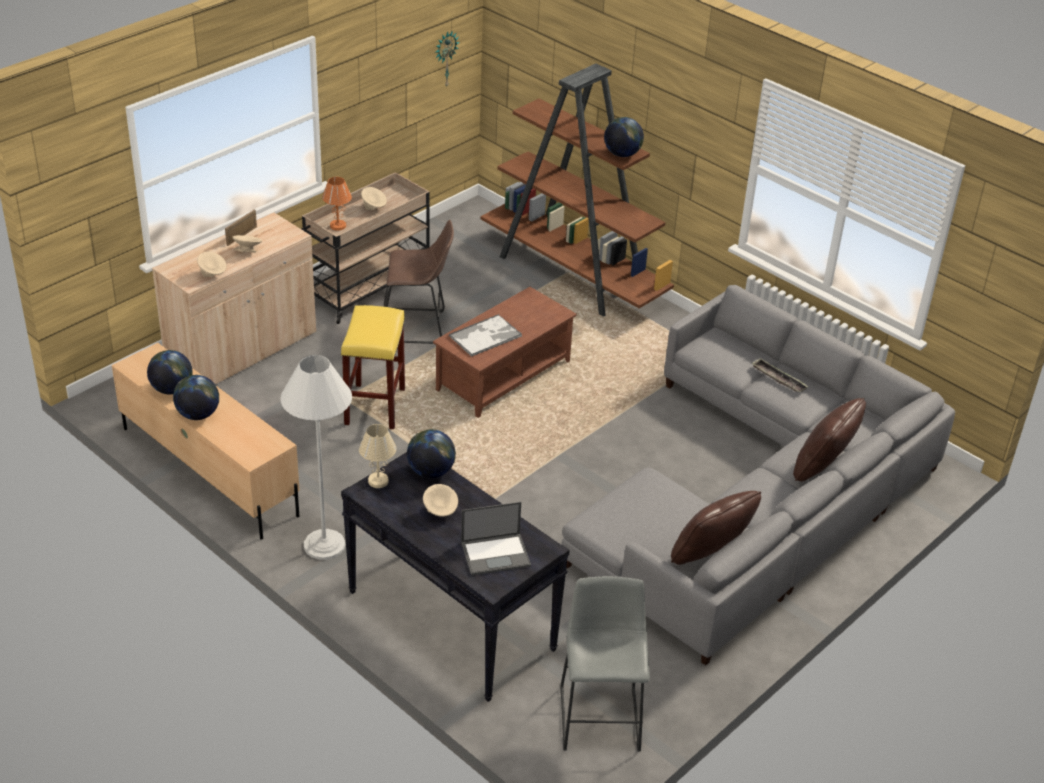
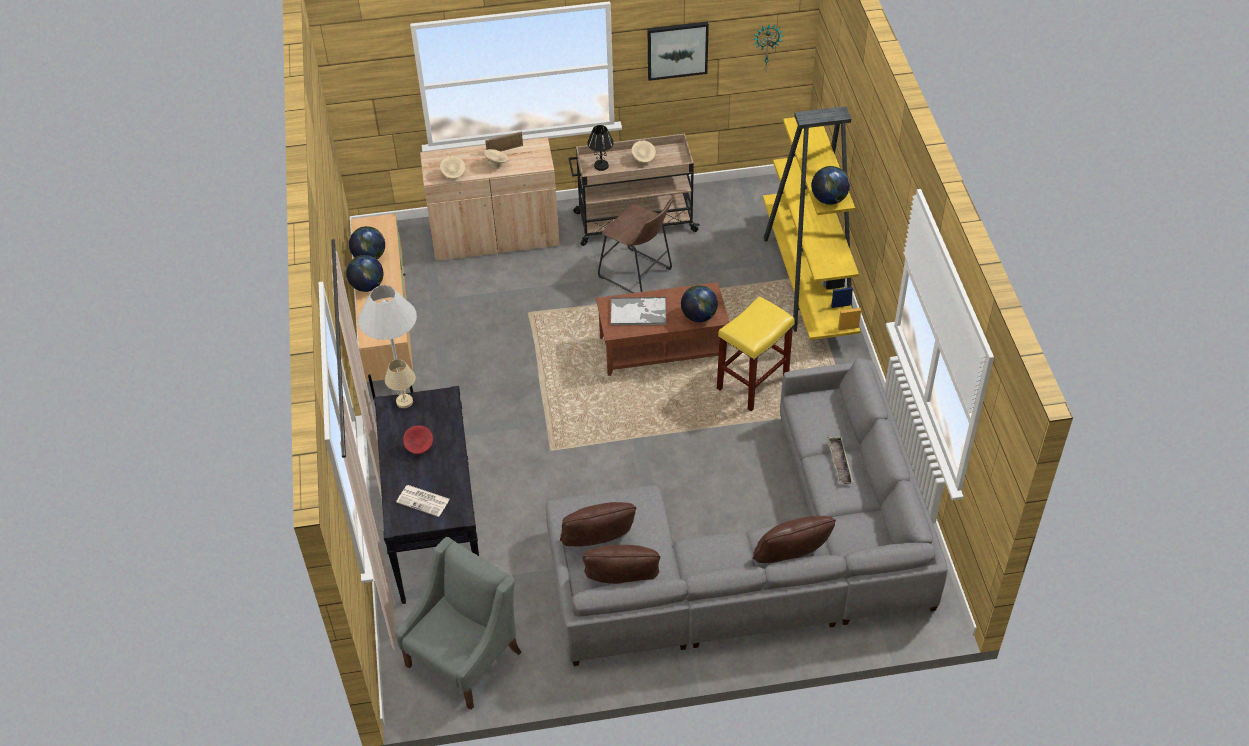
camera: 40 degrees right, 10 degrees up
(338, 226) = (601, 166): orange table lamp -> black table lamp
(373, 80) = (677, 50): none -> picture
(374, 405) = (544, 329): yellow stool -> yellow stool (753, 383)
(431, 472) = (445, 412): globe -> globe (699, 316)
(440, 512) = (420, 448): beige bowl -> red bowl
(496, 554) = (424, 501): laptop -> newspaper
(573, 275) = (808, 281): brown bookcase -> yellow bookcase
(600, 714) = (465, 658): grey stool -> grey armchair
(654, 535) = (598, 544): none -> brown pillow

